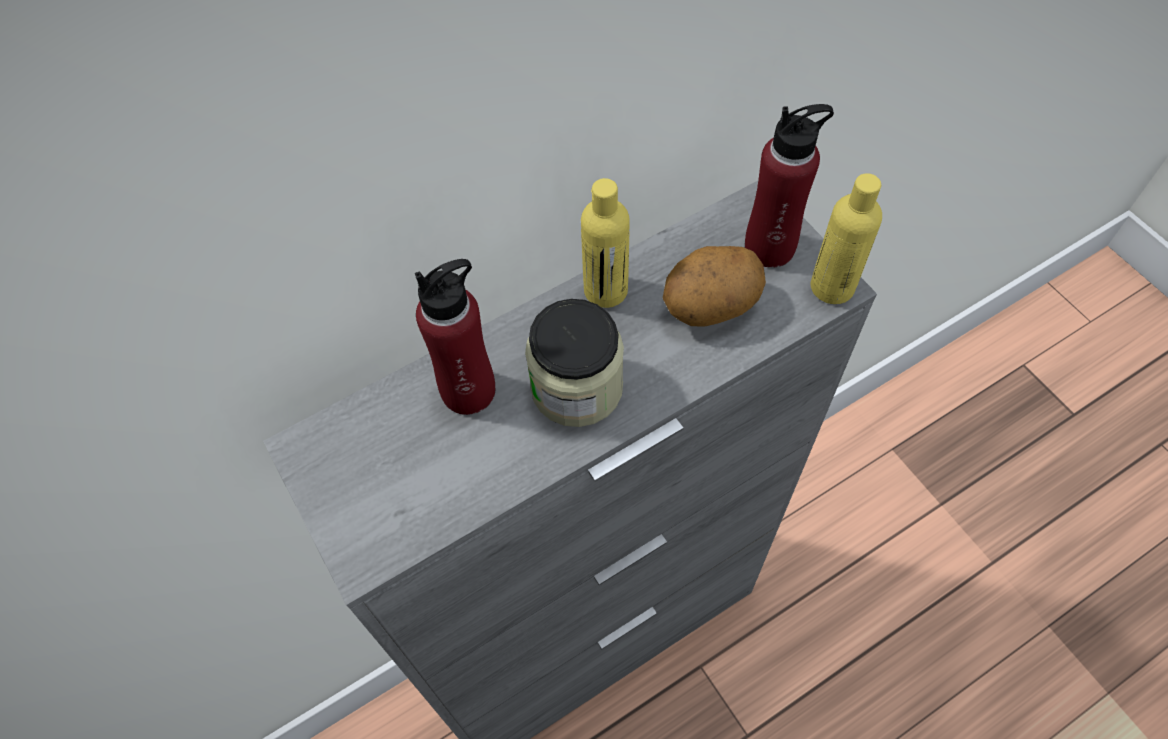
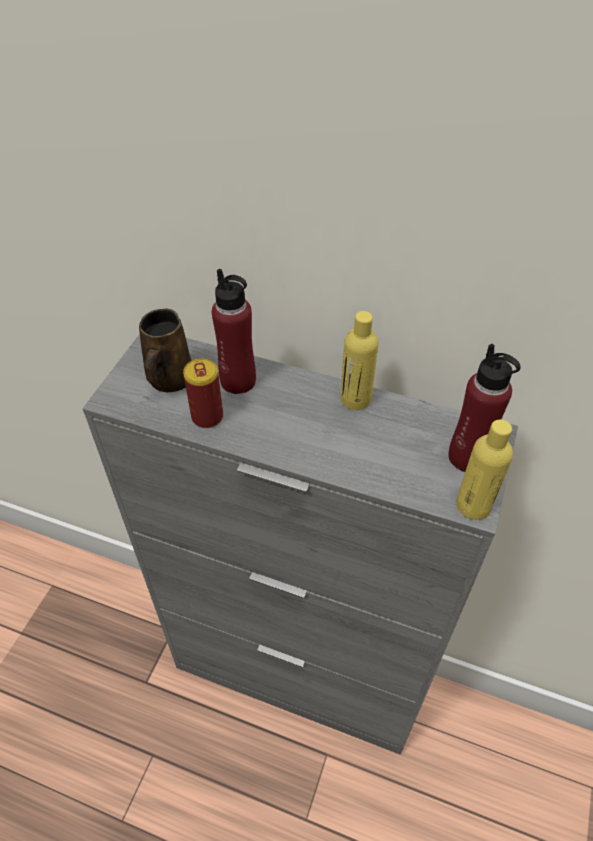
camera: 50 degrees right, 10 degrees down
(395, 467) = (169, 380): none -> brown mug
(497, 460) = (207, 417): none -> can
(577, 387) = (281, 423): jar -> none
(710, 306) = (394, 452): potato -> none

